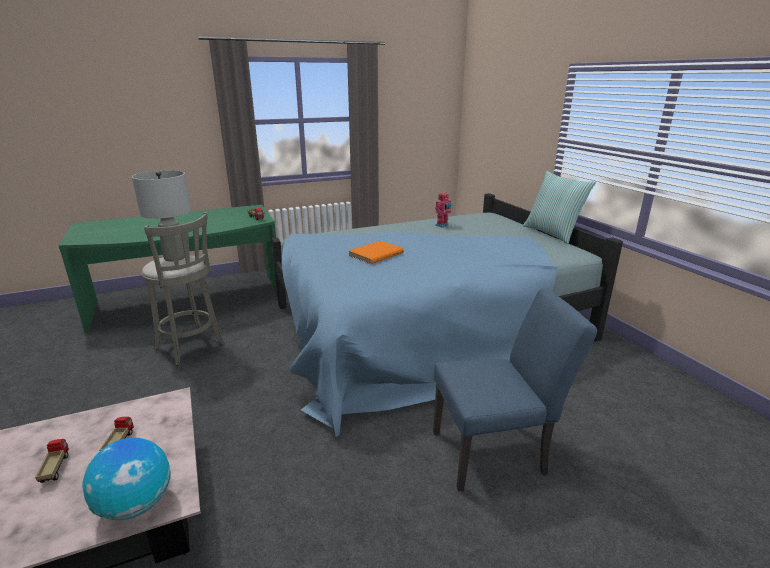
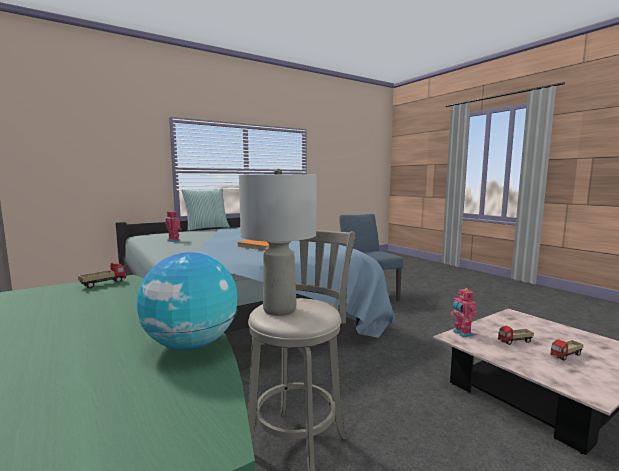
camera: 100 degrees left, 15 degrees down
(136, 505) = (532, 321): globe -> globe (192, 344)
(174, 409) = (461, 333): none -> toy robot

